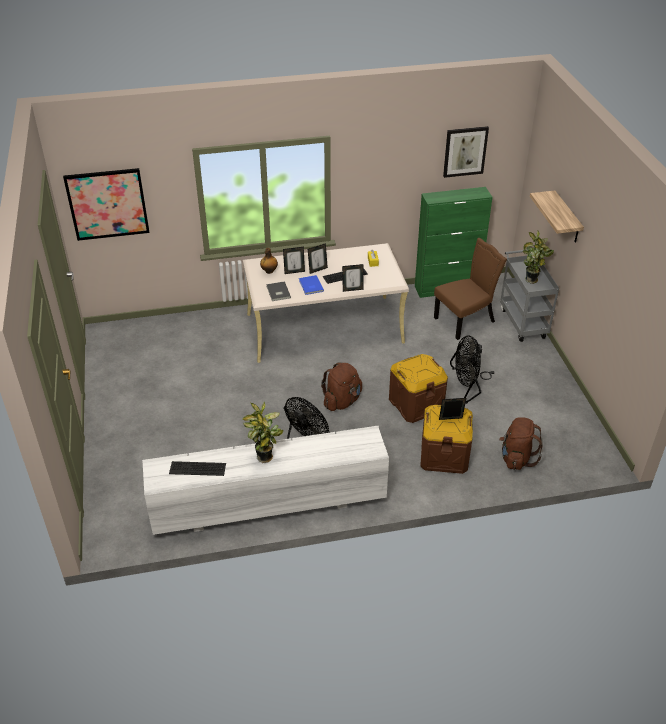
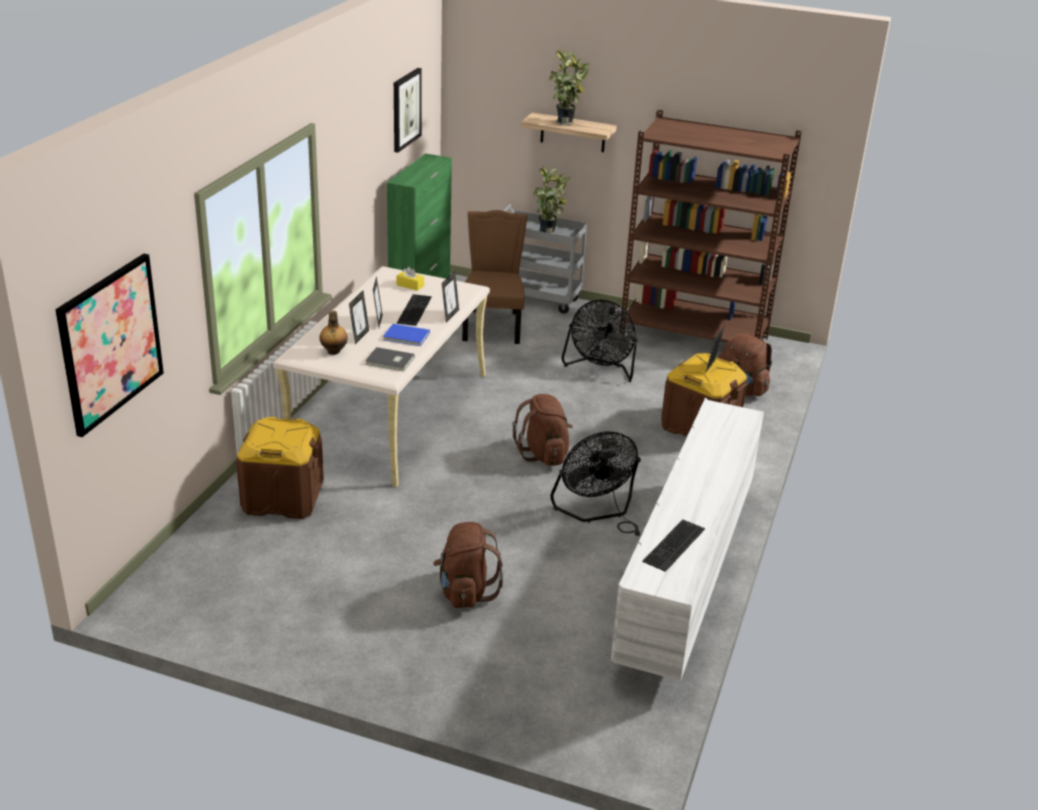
camera: 60 degrees left, 10 degrees down
(186, 427) = (465, 592): none -> brown backpack
(265, 458) = (698, 489): potted plant -> potted plant (567, 123)
(416, 404) = (600, 410): brown storage box -> brown storage box (283, 498)
(559, 411) = (694, 340): none -> brown bookcase

